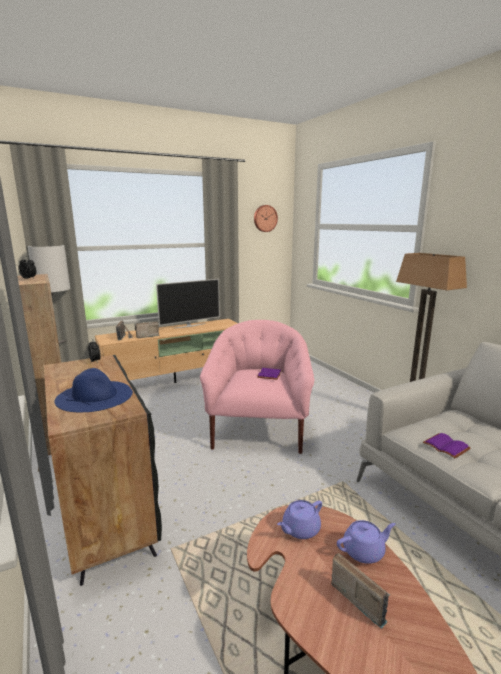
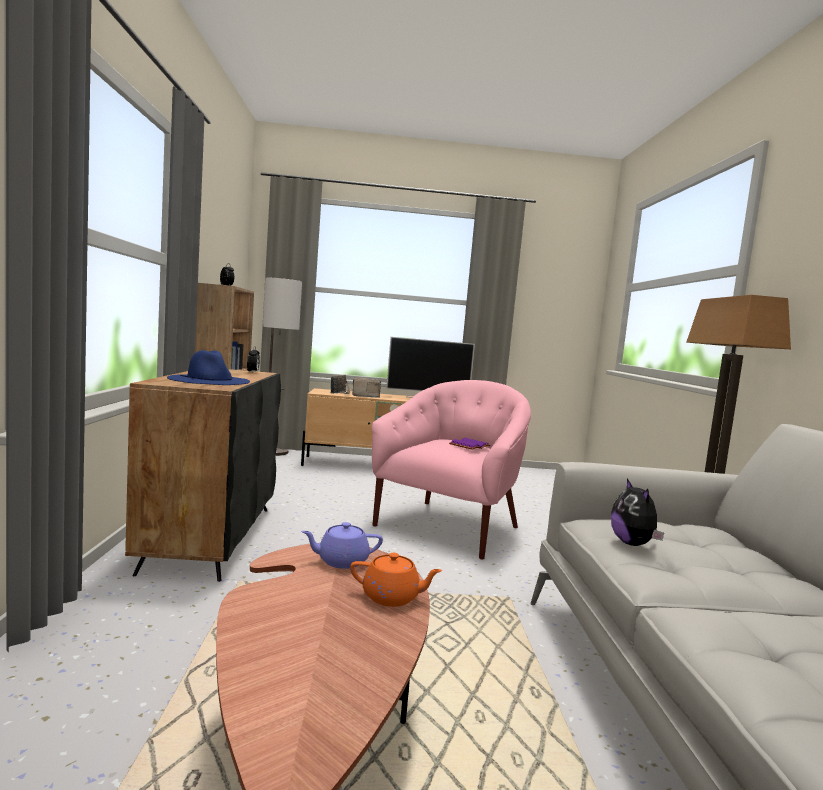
camera: 25 degrees right, 10 degrees down
(265, 218) = (560, 278): wall clock -> none
(360, 596) = (333, 621): radio -> none
(364, 551) = (392, 597): purple teapot -> orange teapot
(447, 446) = (633, 544): purple book -> plush toy

